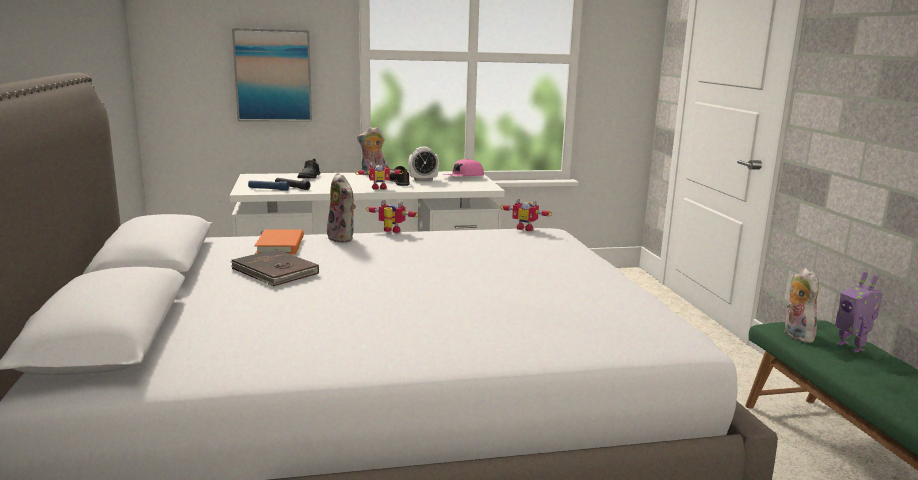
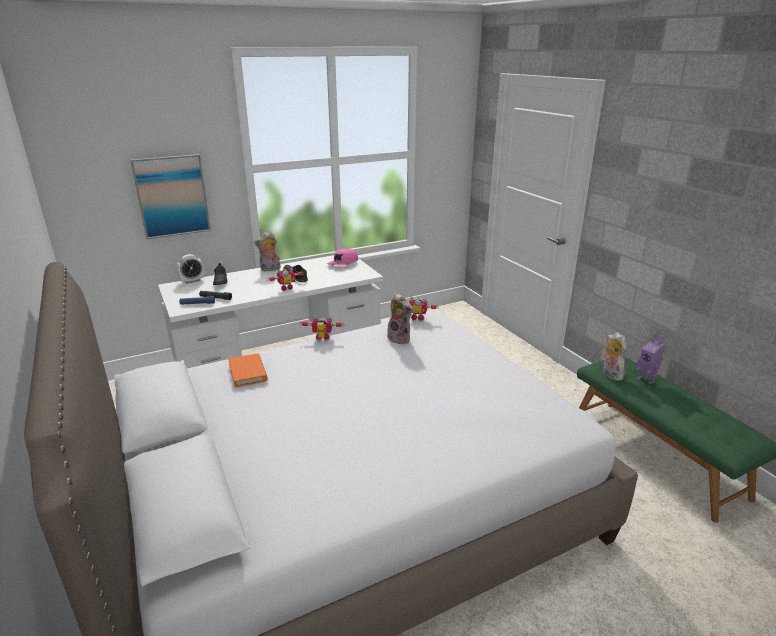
camera: 15 degrees left, 10 degrees up
(274, 272) = (263, 406): brown book -> none
(343, 238) = (291, 353): plush toy -> plush toy (400, 338)
(423, 179) = (314, 271): alarm clock -> alarm clock (192, 281)

